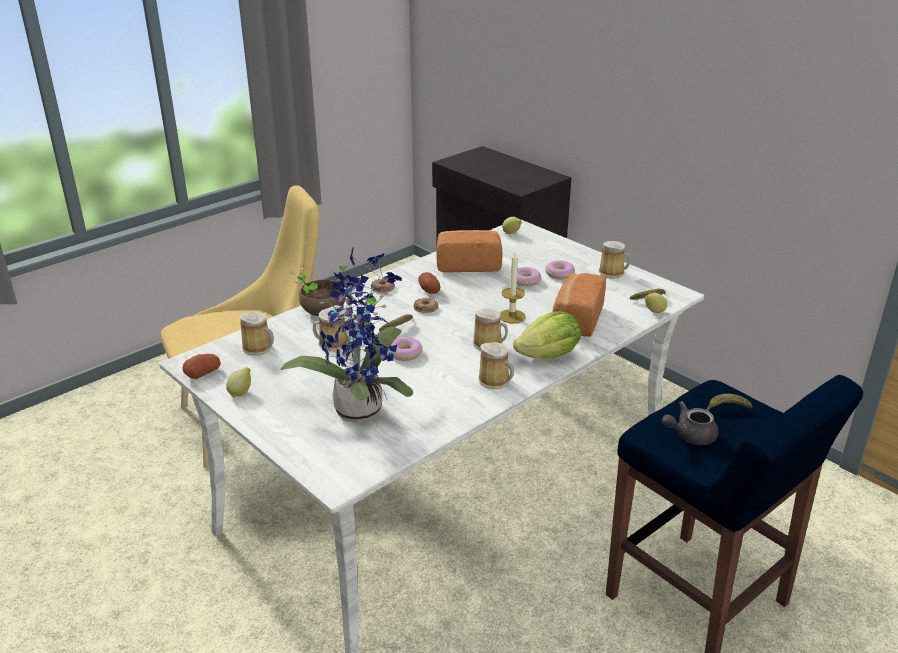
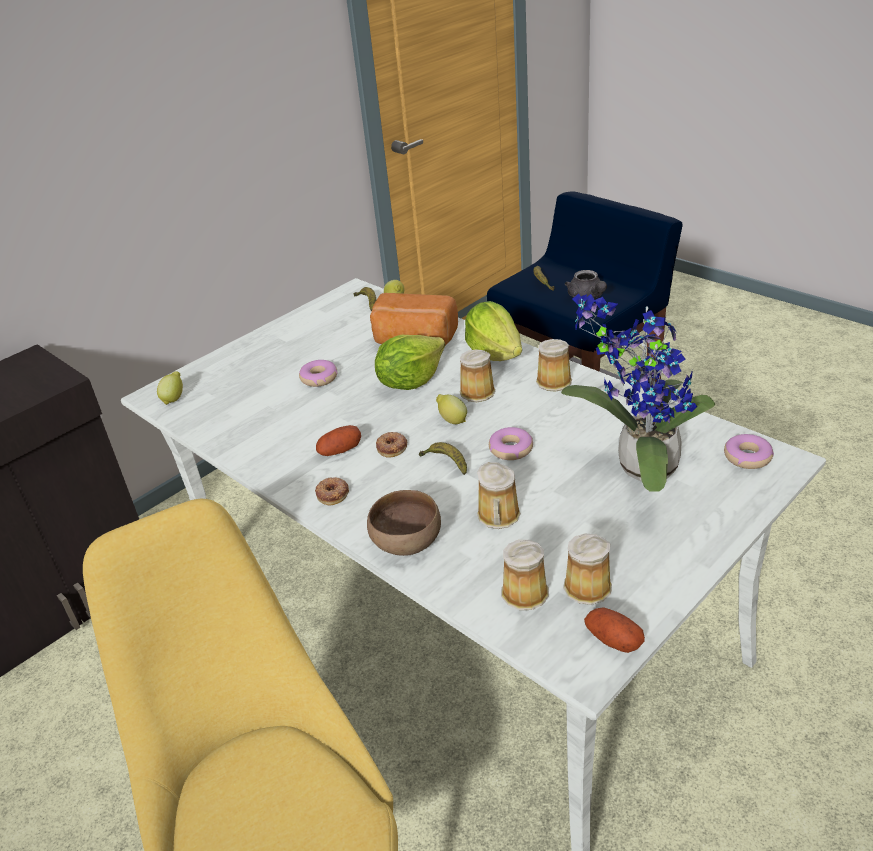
camera: 90 degrees left, 5 degrees up
(241, 392) = (648, 581): lemon -> lemon (452, 420)
(468, 264) = (265, 426): bread -> none
(512, 316) = (410, 381): candle -> lettuce
(559, 274) = (302, 357): donut -> donut (747, 457)
(613, 273) = (303, 324): mug -> mug (586, 585)

